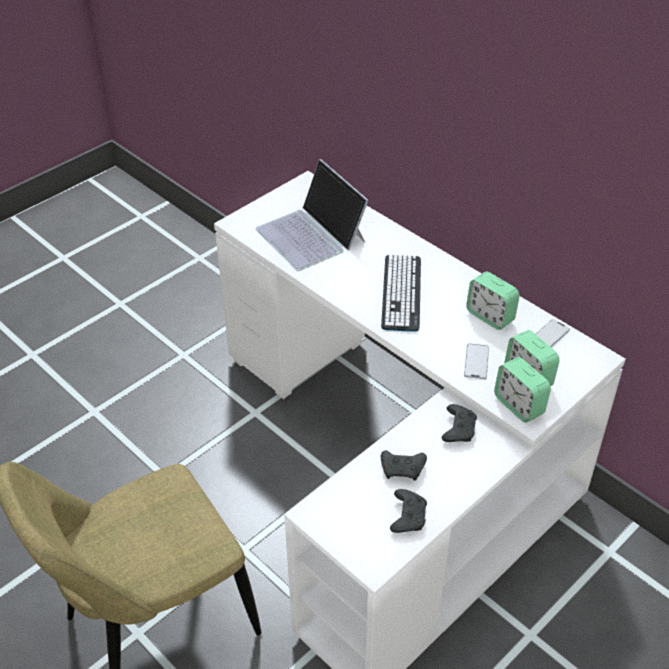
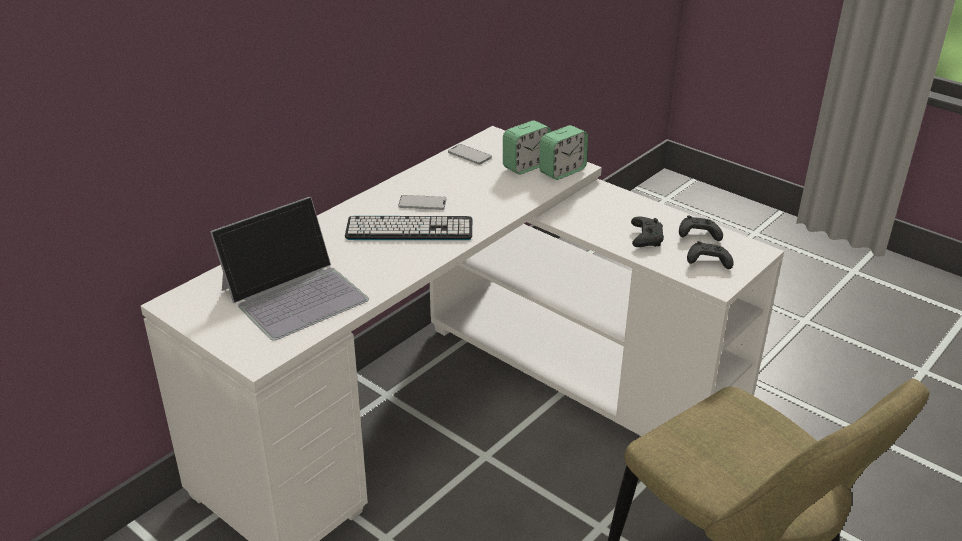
camera: 95 degrees left, 10 degrees down
(458, 429) = (586, 211): black game controller -> black game controller (707, 262)
(476, 362) = (510, 189): phone -> phone (422, 203)
(490, 316) = (443, 181): alarm clock -> none

